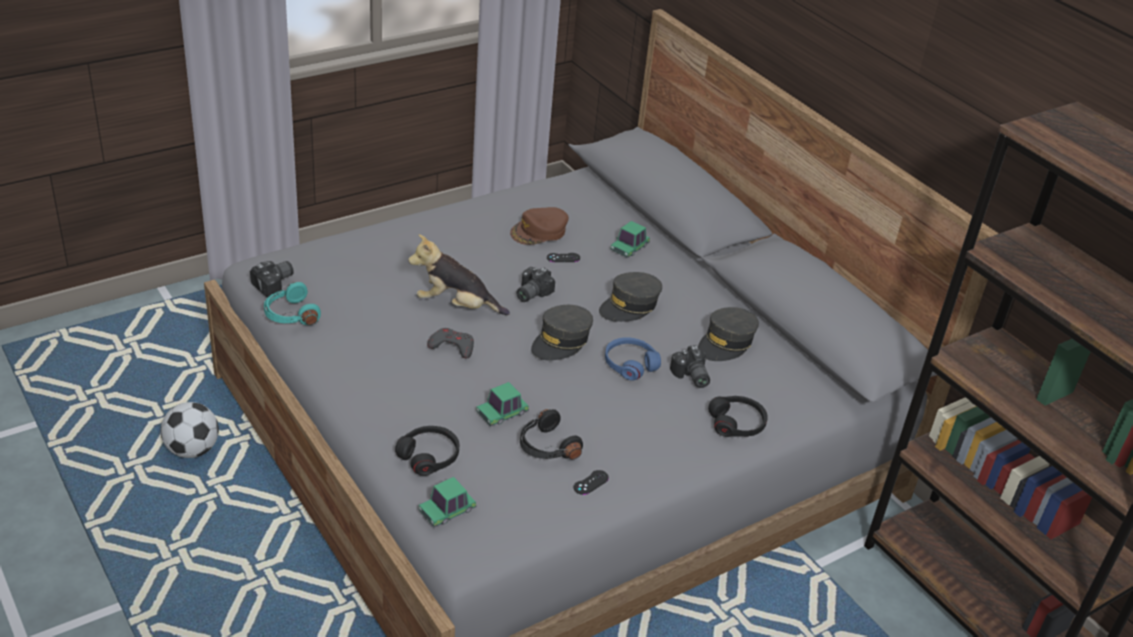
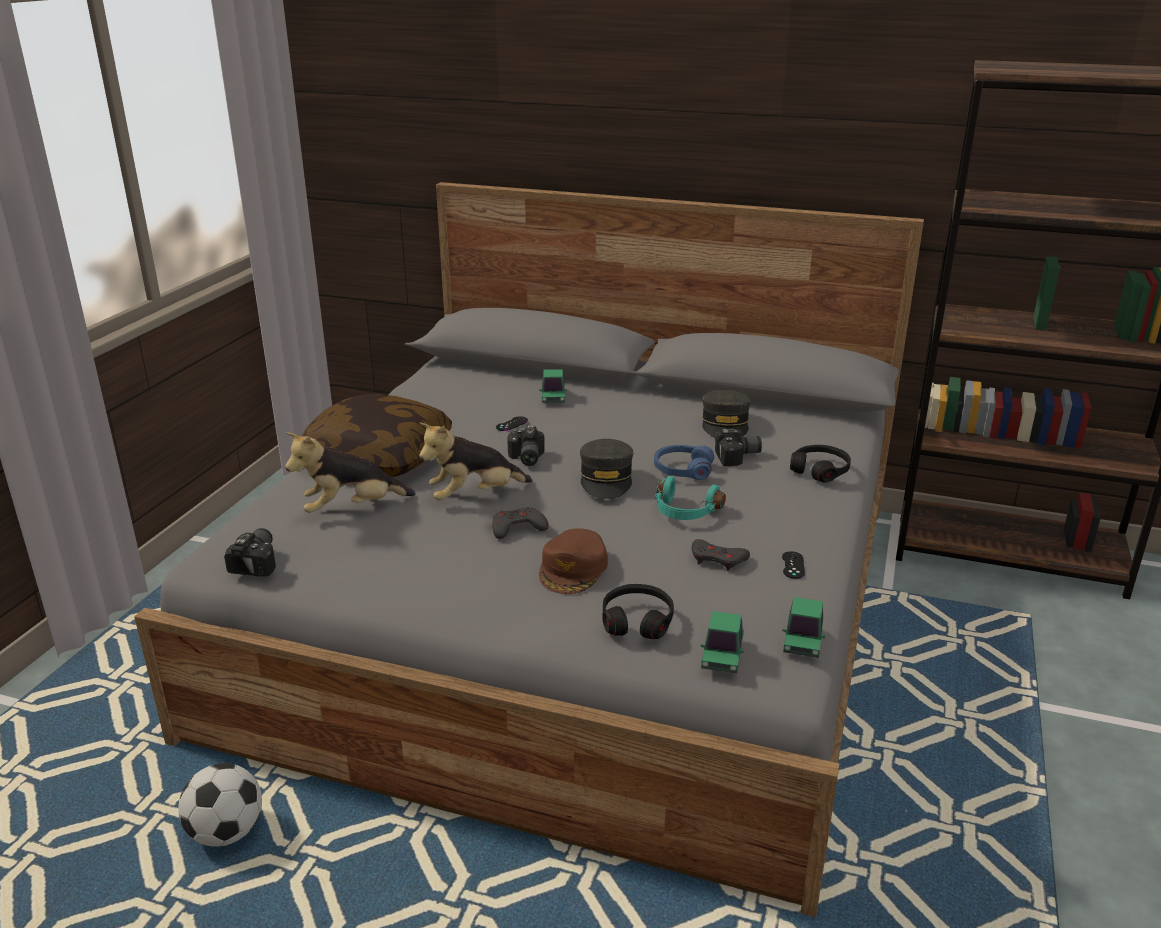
camera: 35 degrees left, 10 degrees down
(290, 315) = (315, 579): turquoise headphones -> turquoise headphones (684, 512)
(366, 274) = (351, 508): none -> plush toy
(437, 241) = (378, 458): none -> pillow
(502, 413) = (642, 555): toy car -> toy car (803, 640)
(539, 231) = (461, 415): brown cap -> brown cap (573, 569)
(546, 447) = (718, 559): black headphones -> grey game controller
(629, 306) = (617, 433): grey cap -> none
(690, 377) = (738, 457): camera -> camera turned 45 degrees counterclockwise

